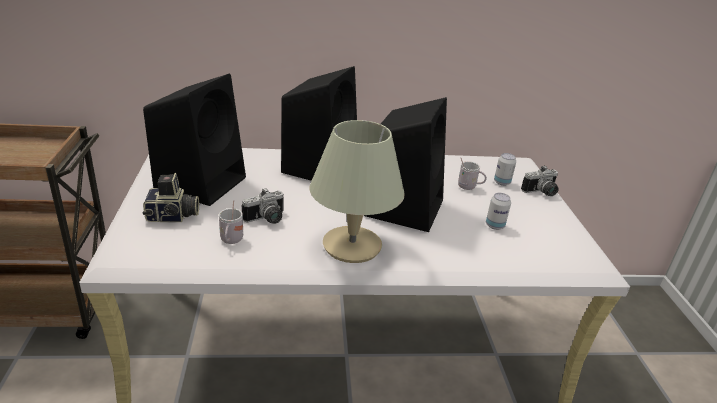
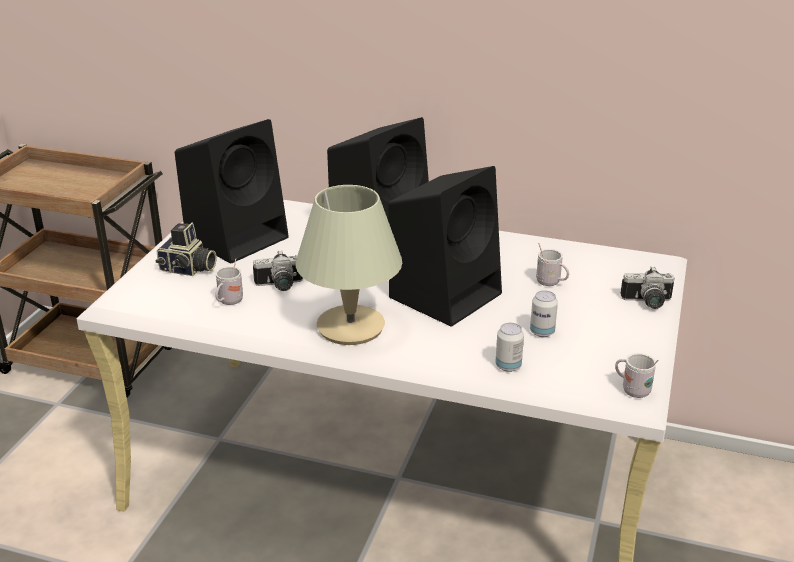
camera: 25 degrees right, 0 degrees up
(502, 182) = (602, 283): can -> can (508, 366)
(590, 259) = (632, 389): none -> white mug

